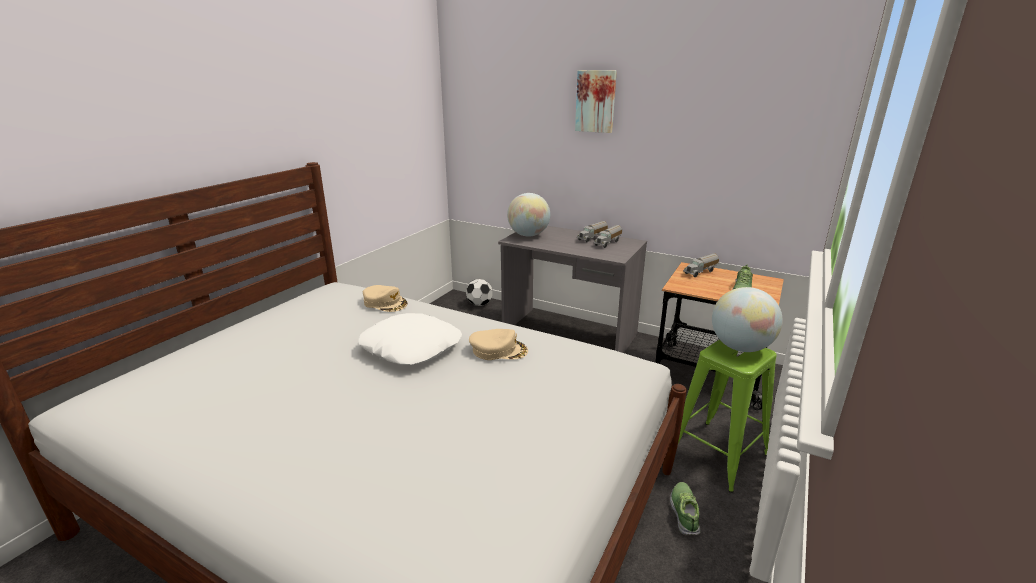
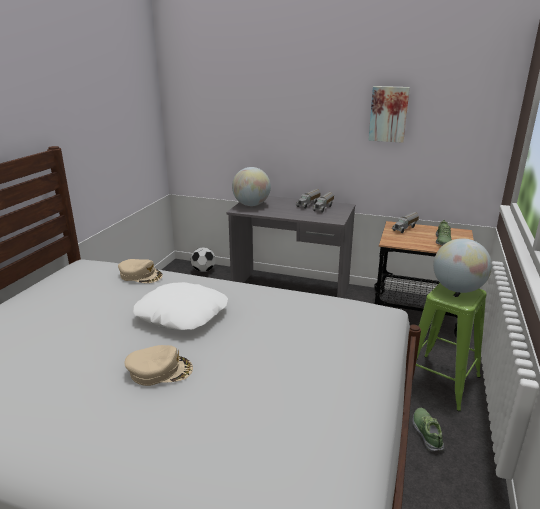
camera: 10 degrees left, 0 degrees up
(498, 350) = (262, 309): beige cap -> beige cap (160, 370)
(596, 101) = (305, 84): picture -> picture (388, 114)

